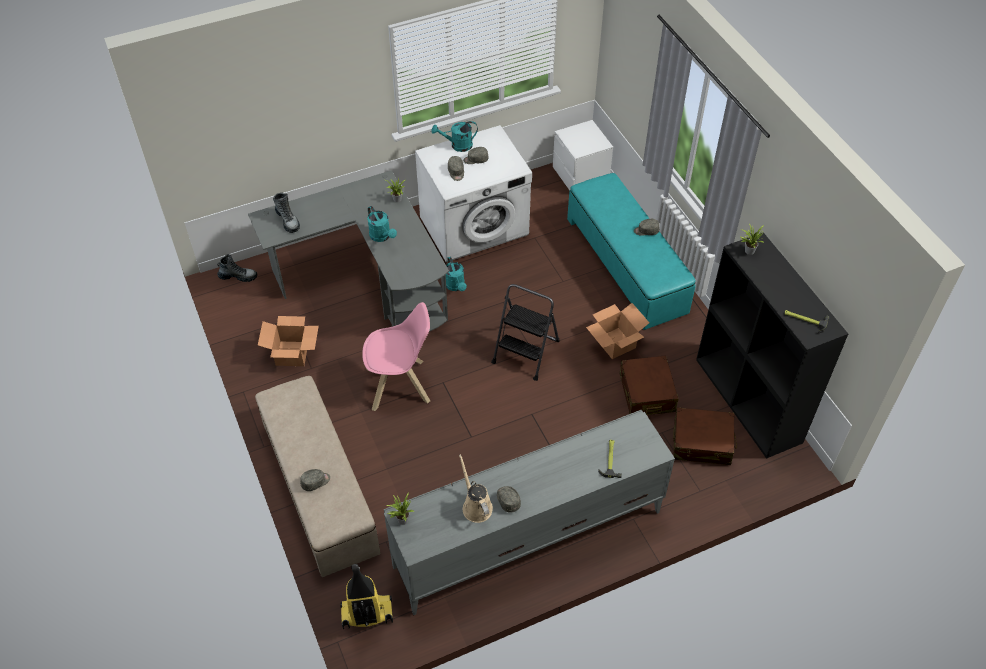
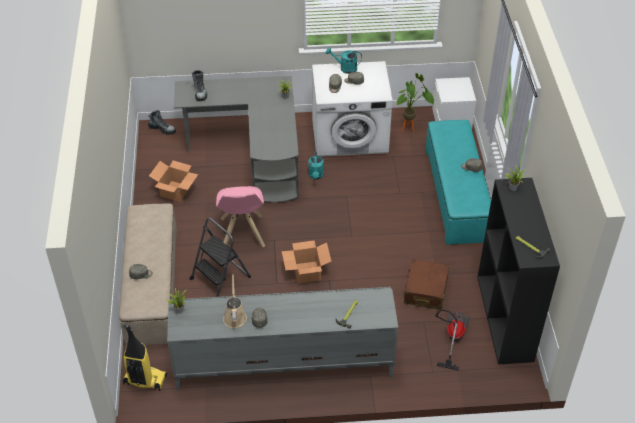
camera: 20 degrees right, 5 degrees down
(382, 237) = (261, 119): turquoise watering can -> none
(400, 385) = (242, 233): pink chair -> pink chair turned 75 degrees clockwise
(527, 349) = (348, 234): black step ladder -> black step ladder (222, 277)
(539, 198) = (411, 129): none -> potted plant
(616, 343) = (419, 248): cardboard box -> cardboard box (307, 272)
(702, 443) = (451, 338): brown suitcase -> vacuum cleaner

